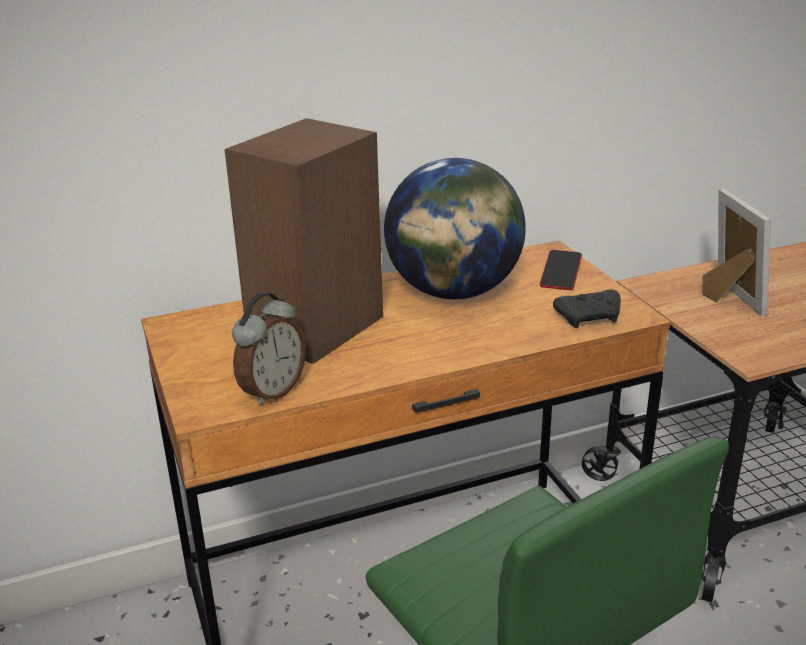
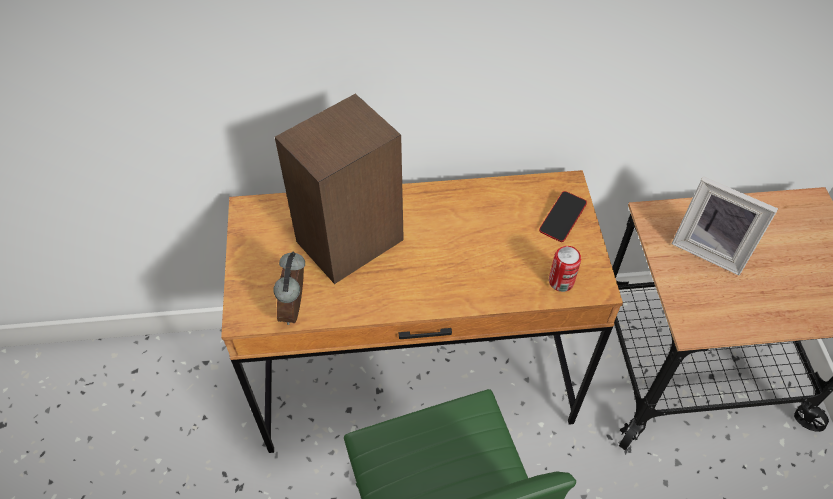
camera: 15 degrees right, 25 degrees up
(272, 391) = (296, 308): alarm clock -> alarm clock turned 135 degrees clockwise
(454, 292) = (468, 221): globe -> none
(590, 317) = (561, 281): black game controller -> can
(727, 298) = (710, 249): picture frame -> picture frame turned 120 degrees clockwise

